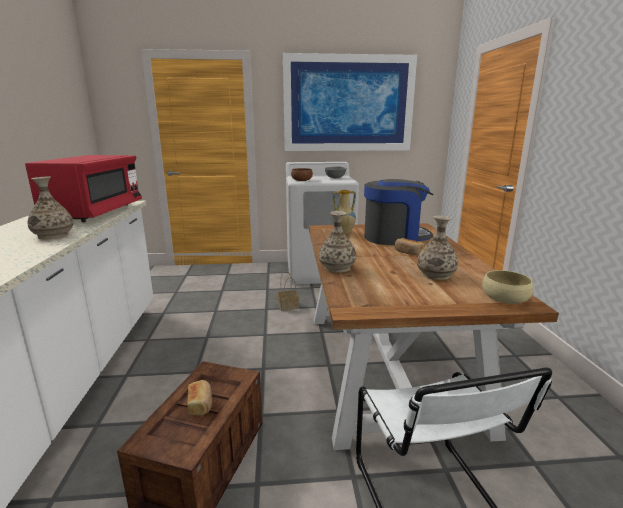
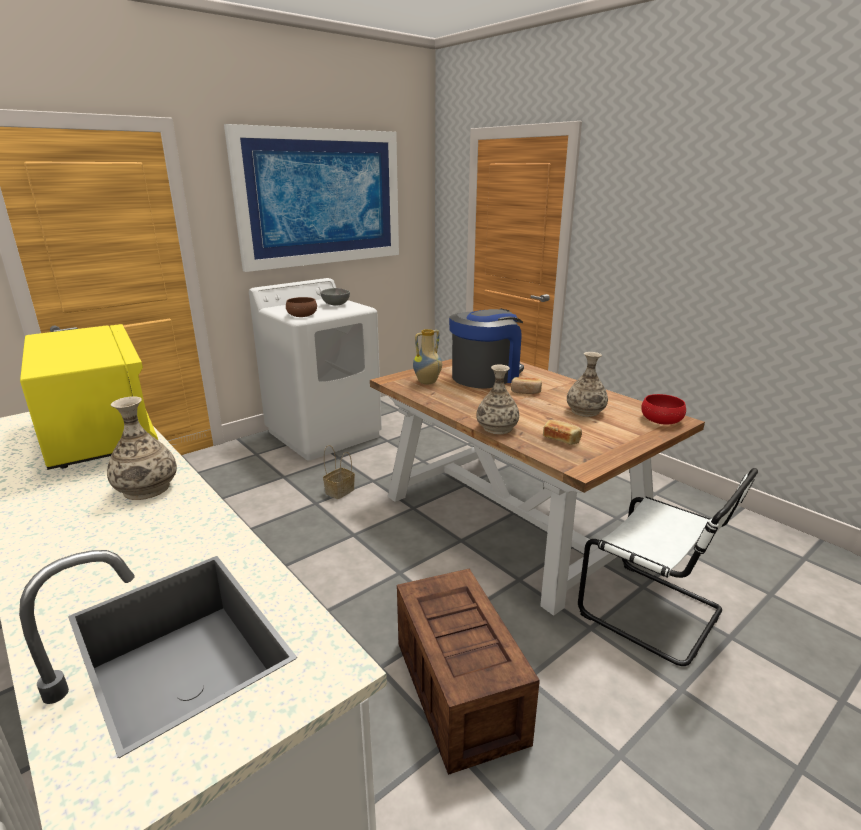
camera: 35 degrees left, 5 degrees up
(95, 213) = (99, 433): red microwave -> yellow microwave
(200, 404) = (460, 625): bread -> bread (561, 439)
(504, 298) = (661, 420): beige bowl -> red bowl

